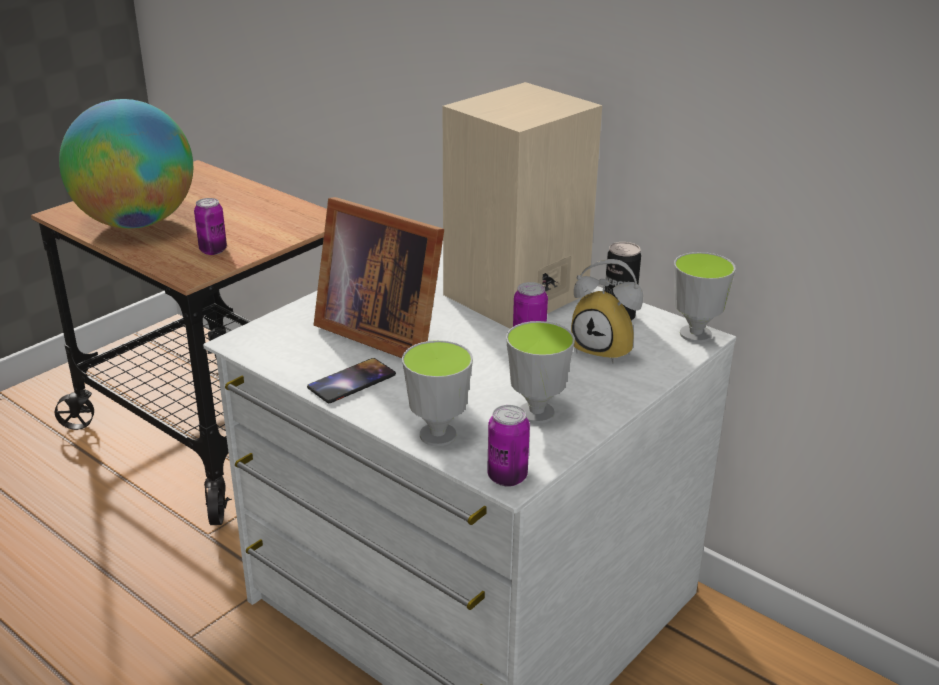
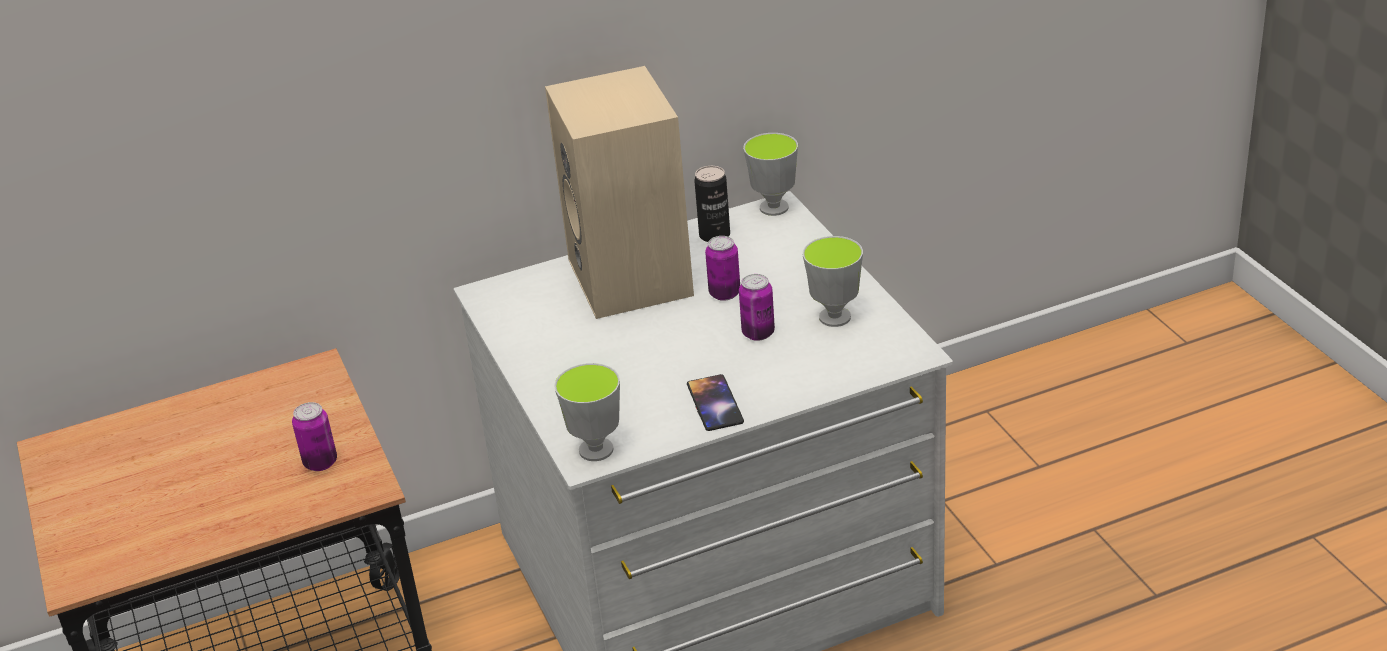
camera: 60 degrees left, 5 degrees up
(137, 223) = (177, 515): globe -> none
(380, 331) = (636, 369): picture frame -> none
(438, 435) = (833, 374): cup -> cup (596, 450)
(507, 477) = (913, 353): can -> can (758, 333)
(607, 349) = (764, 257): alarm clock -> none

